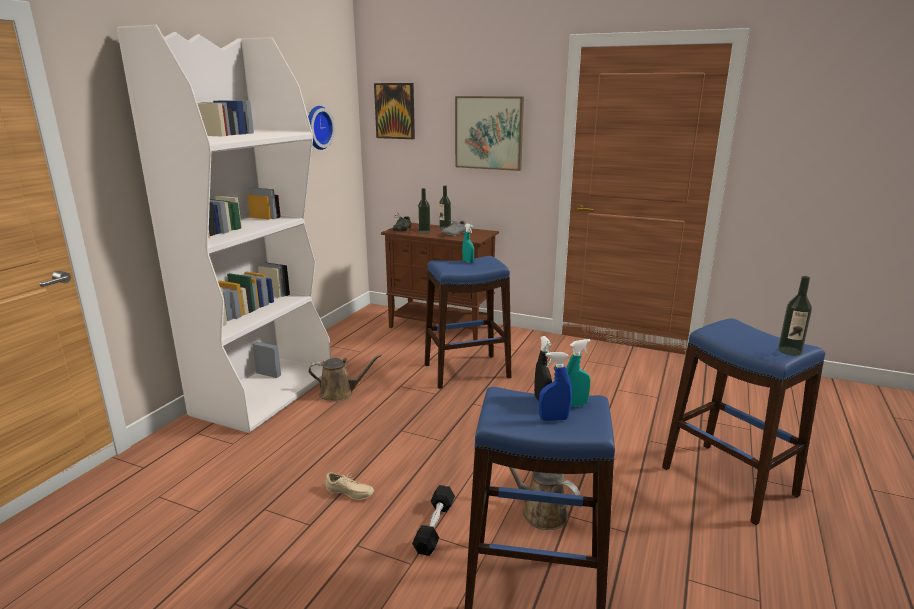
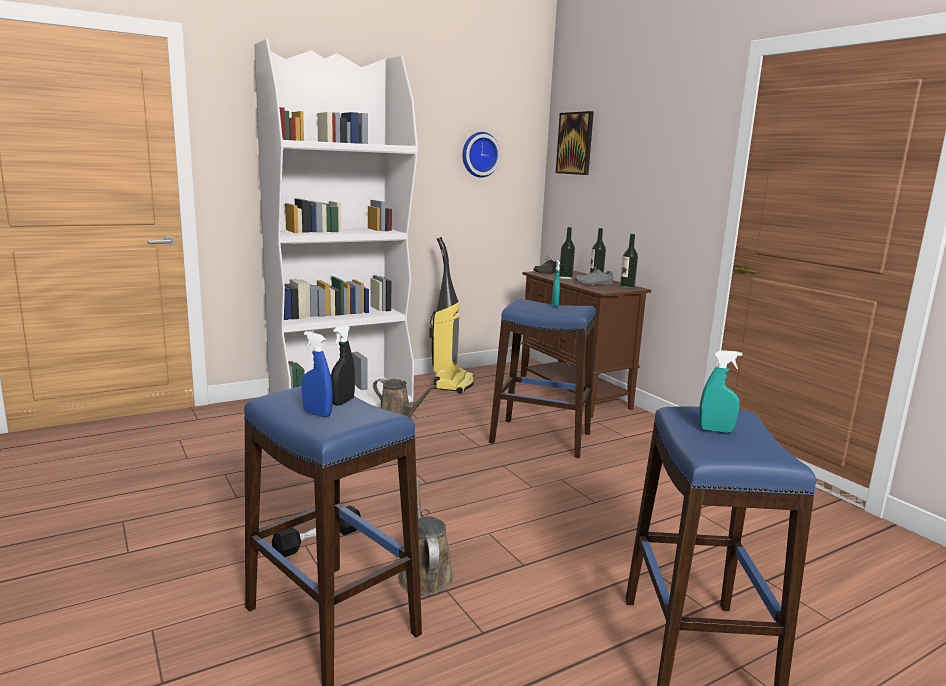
camera: 35 degrees right, 5 degrees down
(339, 345) = (452, 383): none -> vacuum cleaner
(349, 493) = (293, 489): beige shoe -> none
(489, 133) = (656, 168): picture -> none
(574, 405) = (357, 411): turquoise spray bottle -> turquoise spray bottle (715, 430)
(789, 351) = (738, 454): bottle -> bottle (627, 287)

